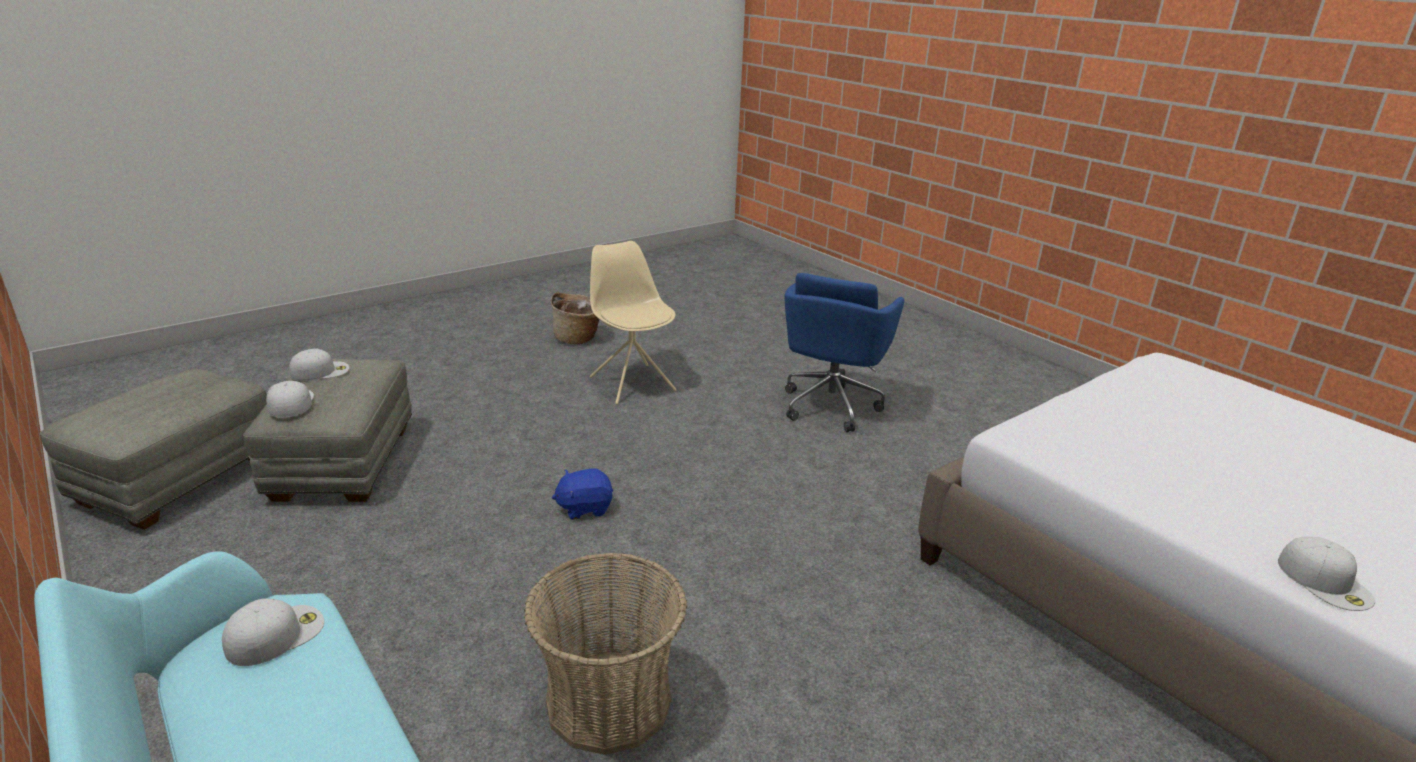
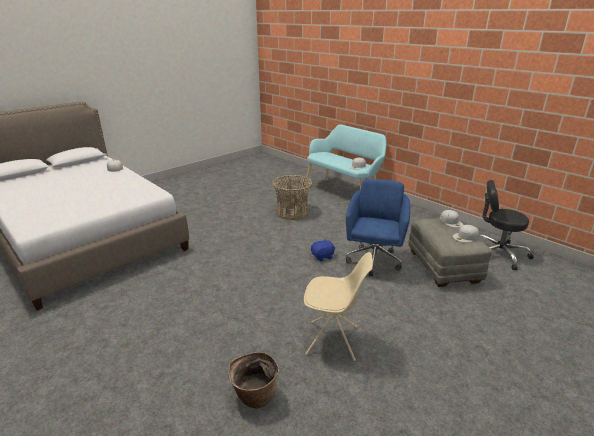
camera: 175 degrees right, 0 degrees up
(179, 480) = (496, 253): grey ottoman -> black office chair
(578, 338) = (408, 402): basket -> basket (254, 395)
(632, 383) = (333, 341): beige chair -> beige chair turned 45 degrees counterclockwise
(831, 404) = (191, 334): blue office chair -> blue office chair (373, 263)

